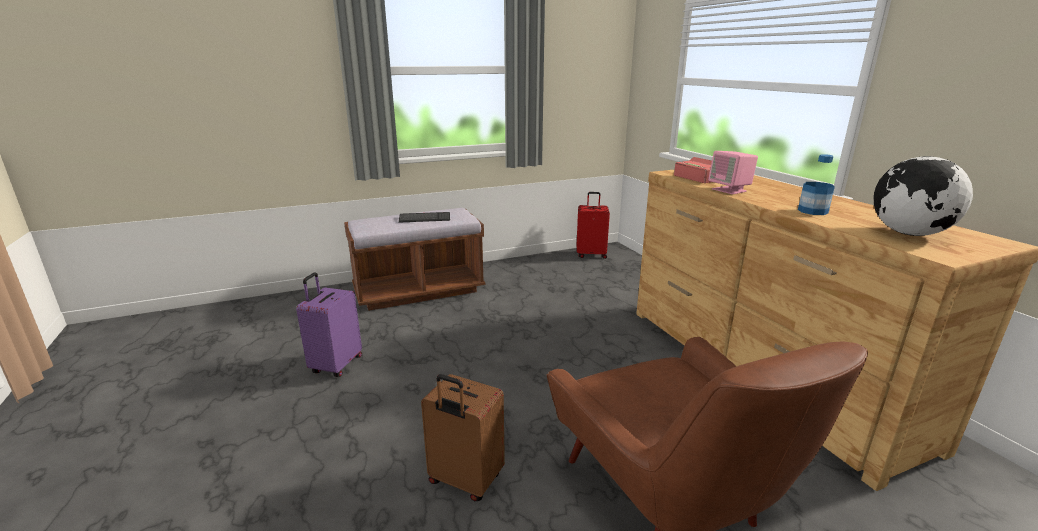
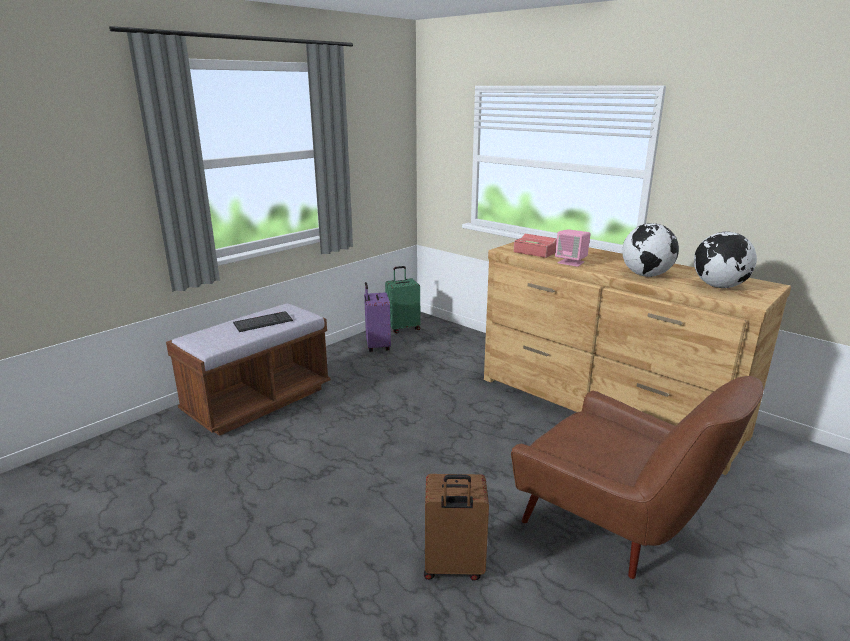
camera: 25 degrees left, 0 degrees up
(335, 365) = (235, 502): purple suitcase -> purple suitcase (377, 346)
(591, 254) = (403, 328): red suitcase -> green suitcase
(812, 211) = (646, 275): bottle -> globe

